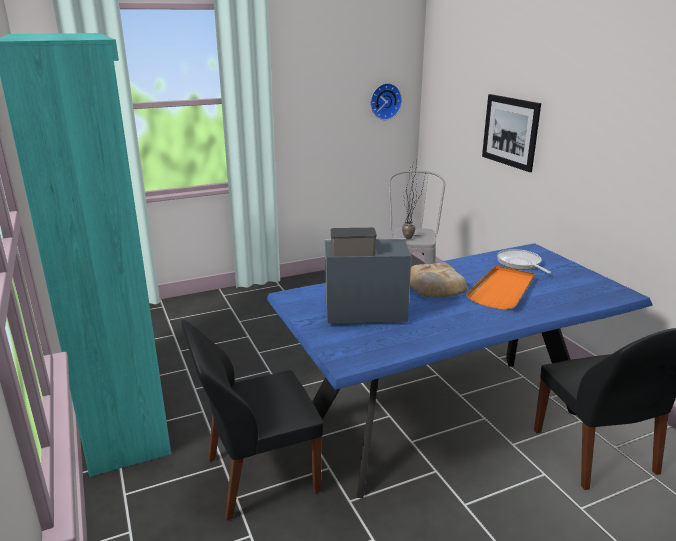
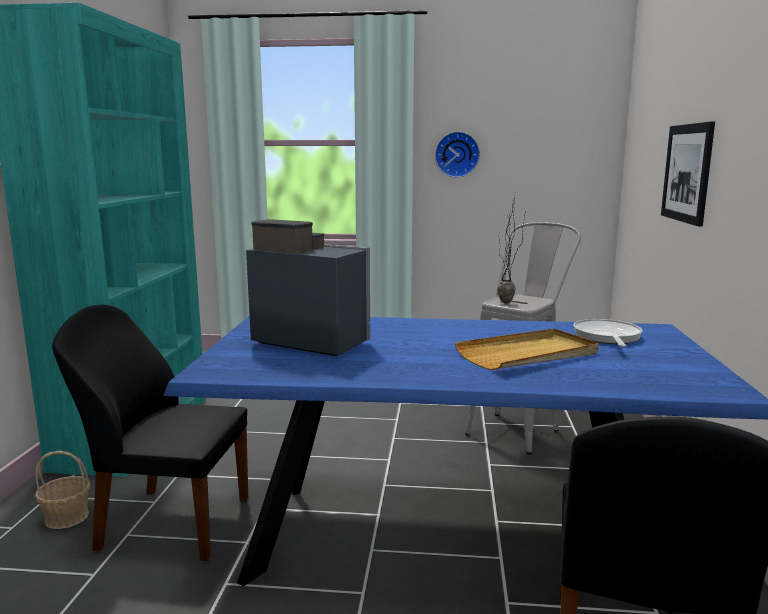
camera: 30 degrees right, 10 degrees down
(168, 504) = (67, 517): none -> basket
(384, 101) = (568, 154): wall clock -> wall clock (457, 154)
(435, 286) = (443, 336): bread -> none
(502, 290) = (528, 354): orange tray -> beige tray

